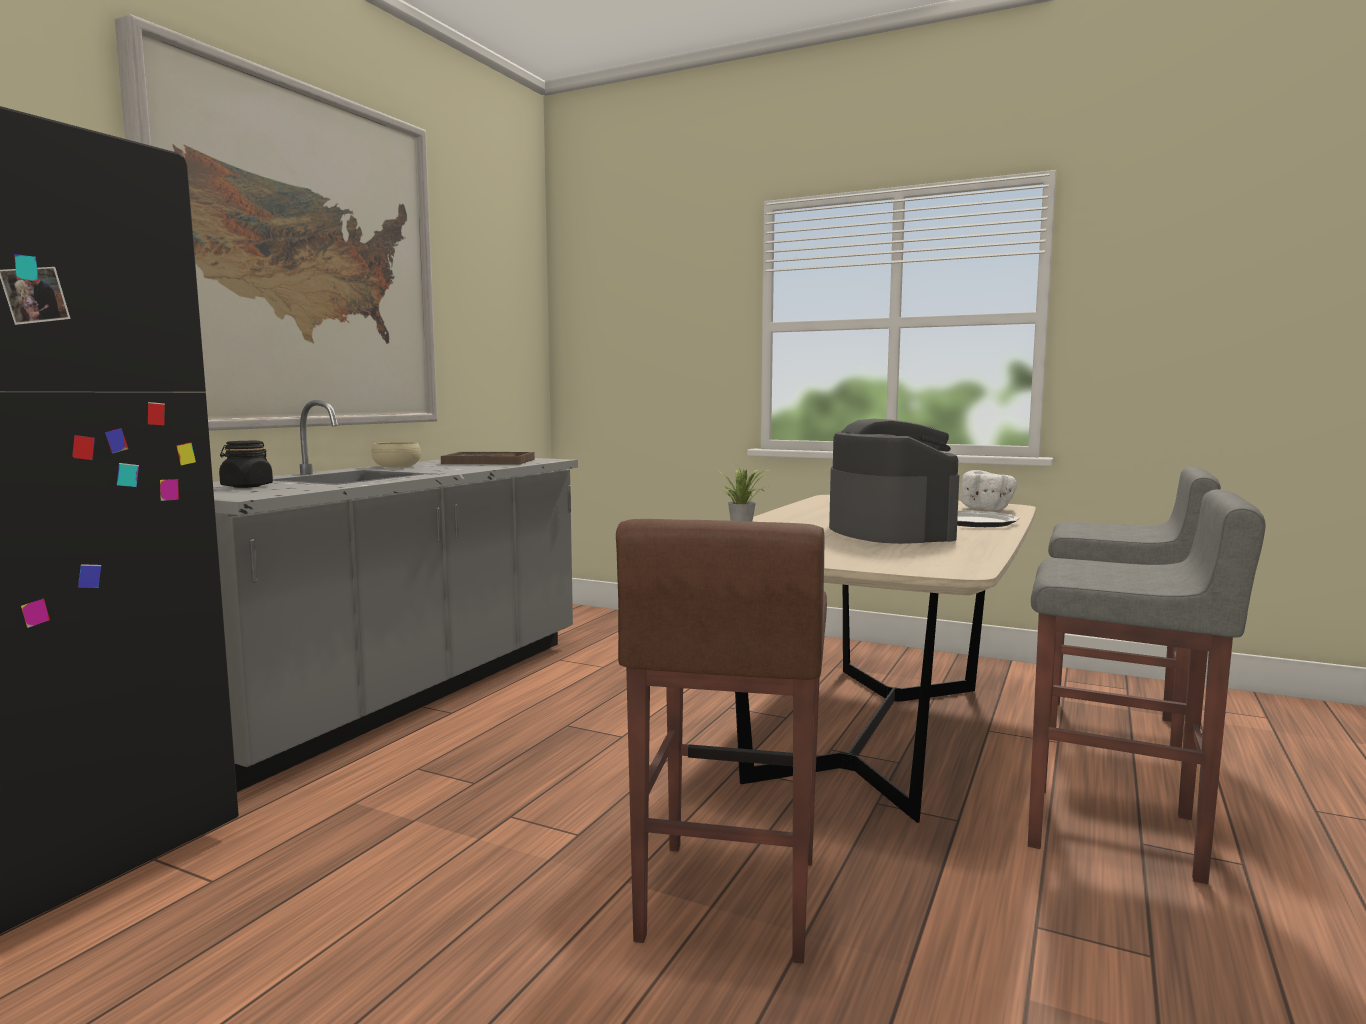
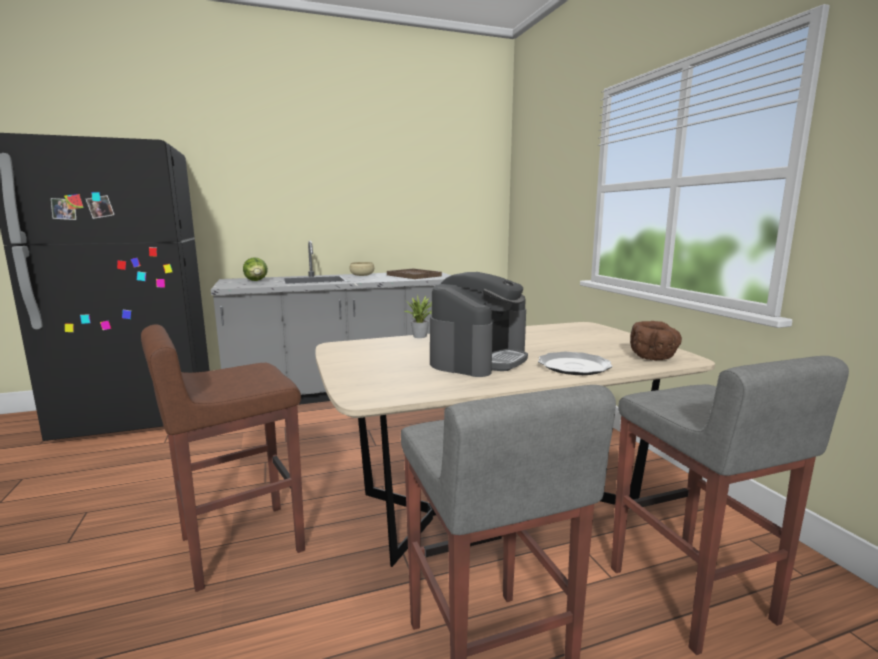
camera: 45 degrees right, 5 degrees up
(246, 486) = (256, 281): black jar -> lettuce
(300, 260) = (320, 169): picture -> none
(987, 508) = (653, 357): white bowl -> brown bowl

